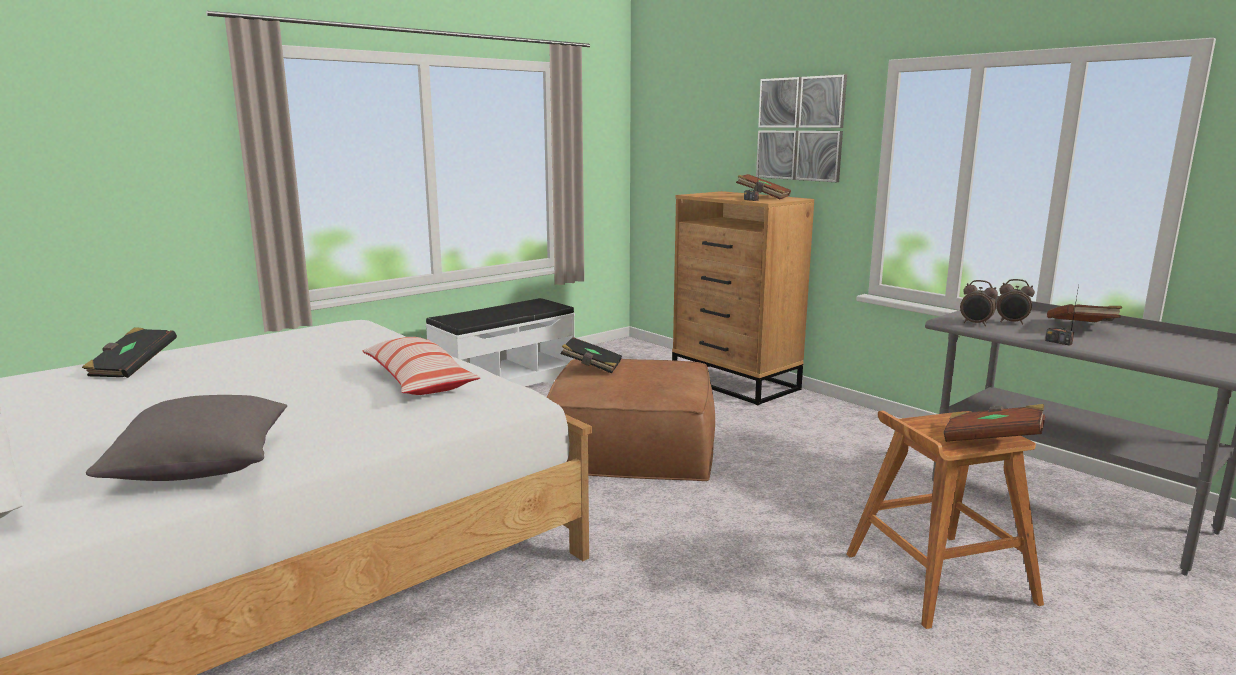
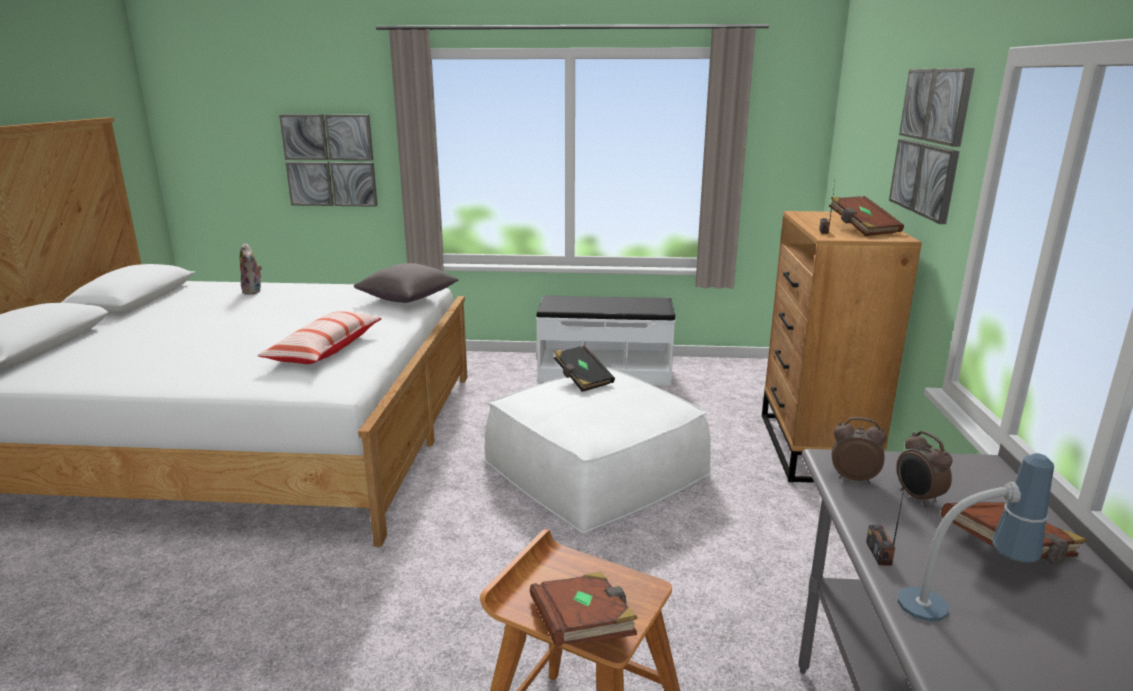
camera: 45 degrees right, 5 degrees up
(129, 187) = (330, 160): none -> picture
(132, 367) = (253, 291): black book -> plush toy
(202, 465) = (117, 369): grey pillow -> grey pillow (408, 298)
(631, 442) = (595, 467): brown ottoman -> white ottoman
(975, 324) = (853, 478): alarm clock -> alarm clock turned 120 degrees clockwise
(1122, 347) = (958, 610): none -> table lamp

